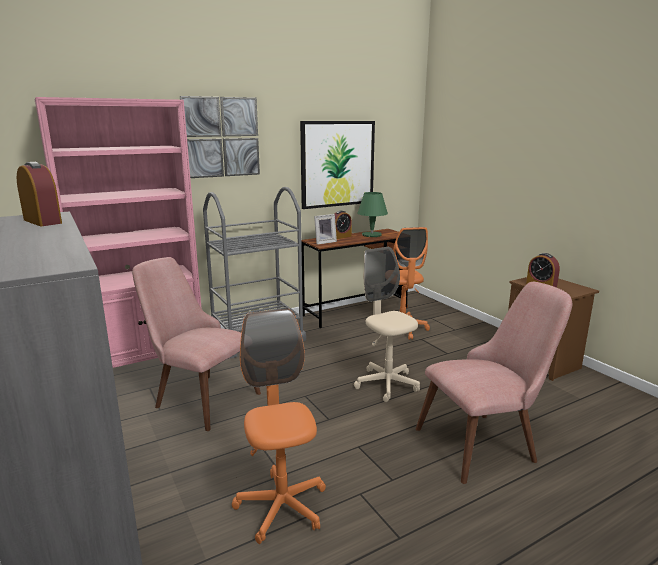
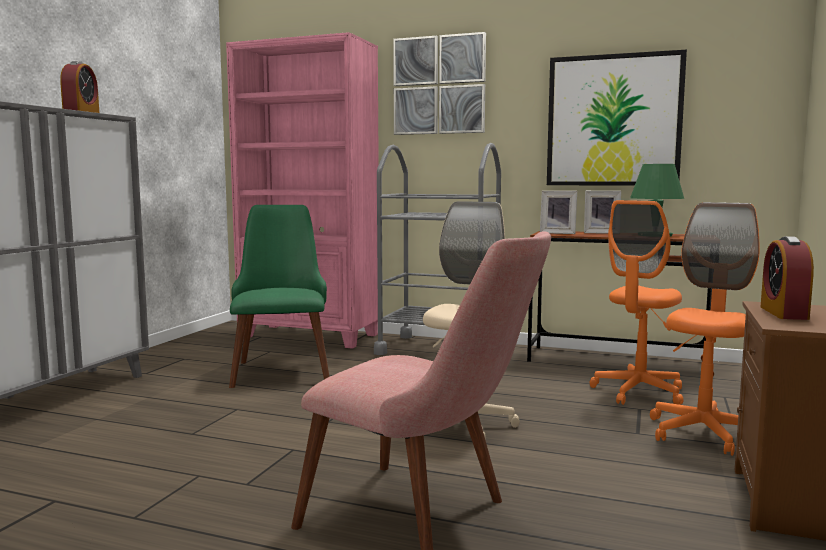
camera: 50 degrees right, 10 degrees down
(198, 397) = (282, 367): pink chair -> green chair
(281, 507) = (137, 449): orange office chair -> orange office chair (703, 433)
(340, 237) = (601, 233): alarm clock -> picture frame

